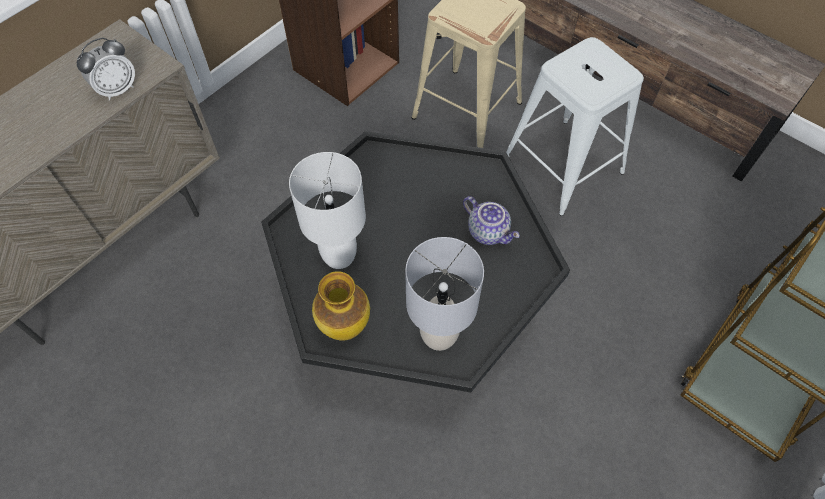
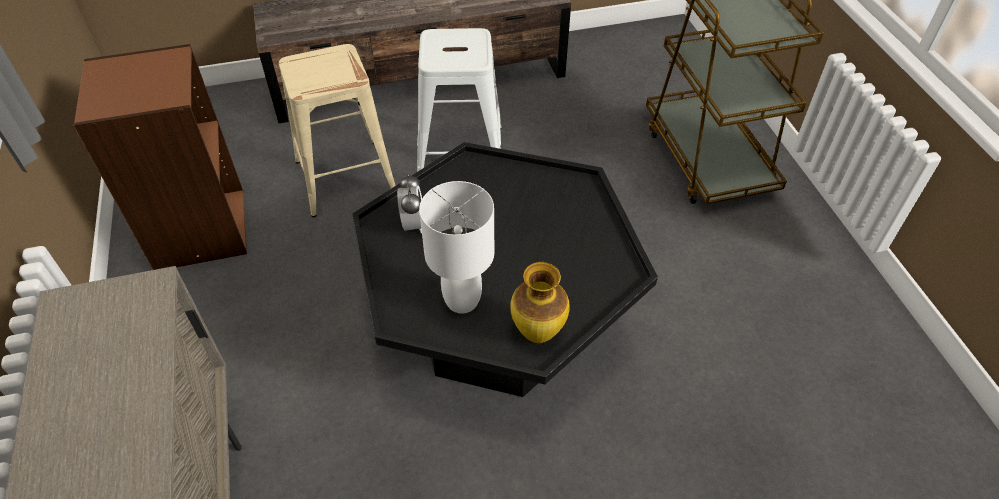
camera: 55 degrees left, 10 degrees down
(117, 89) = (143, 333): alarm clock -> alarm clock (413, 224)
(439, 335) = (594, 274): grey table lamp -> none
(489, 231) = (526, 194): teapot -> none

